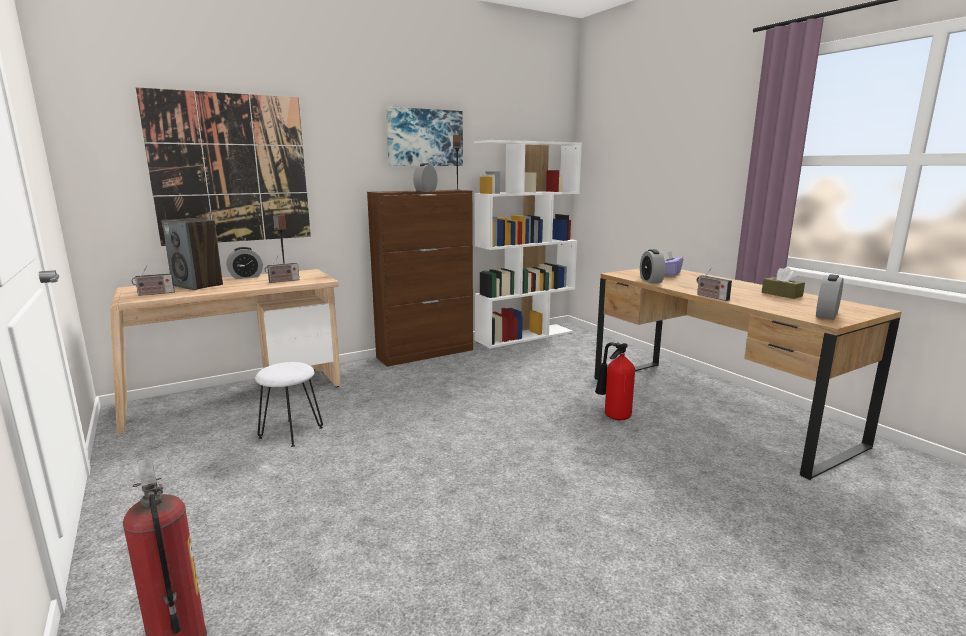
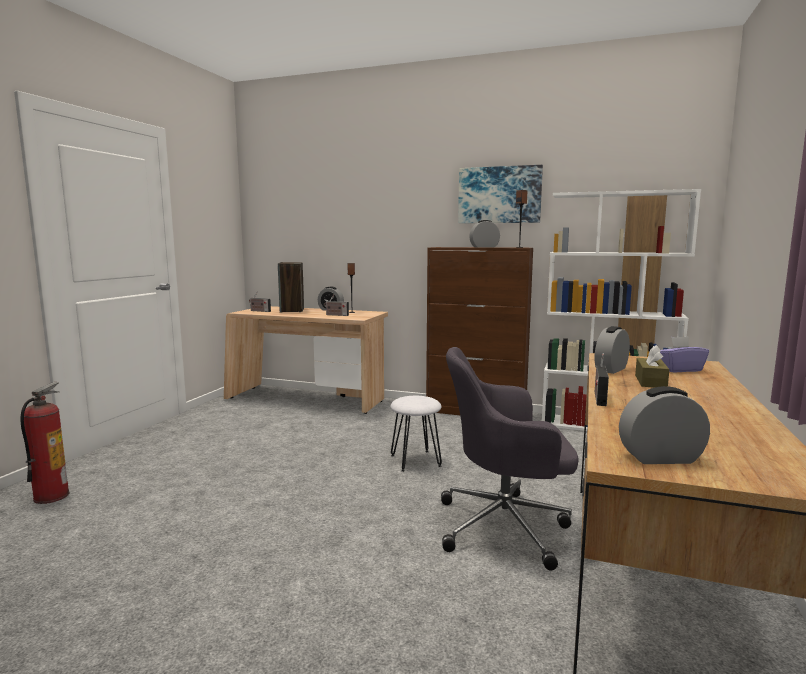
camera: 50 degrees right, 5 degrees down
(231, 169) = (335, 227): picture -> none
(290, 433) = (281, 429): white stool -> white stool (415, 461)
(613, 417) = (506, 526): fire extinguisher -> grey office chair
(781, 294) = (729, 424): brown tissue box -> brown tissue box (650, 381)

